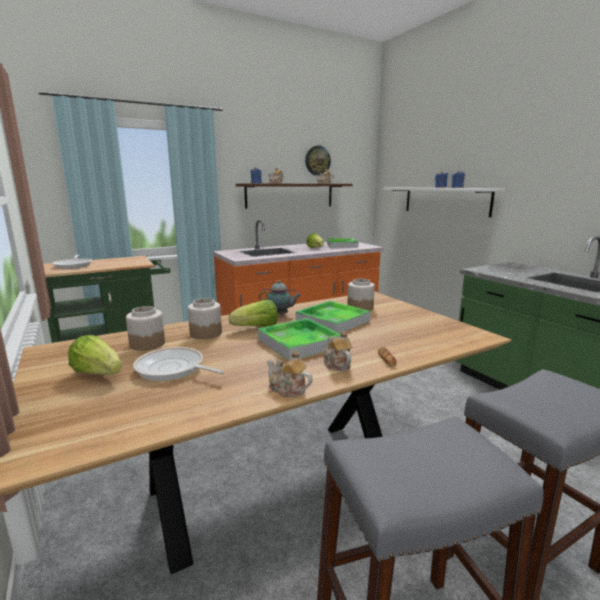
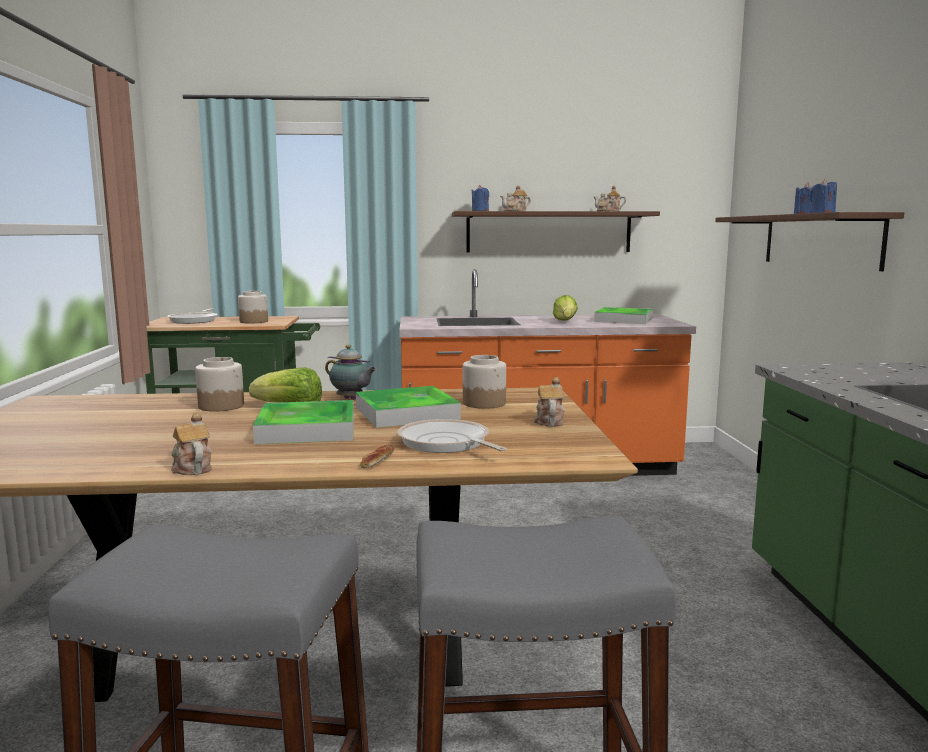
camera: 25 degrees right, 5 degrees down
(98, 373) = (47, 425): lettuce -> none
(147, 344) = (141, 407): jar -> jar (253, 321)
(173, 369) = (119, 432): frying pan -> frying pan (446, 444)
(317, 160) = (604, 173): wall clock -> none
(336, 364) = (301, 456): teapot -> teapot (549, 421)
(445, 200) = (819, 240): white shelf -> brown shelf

